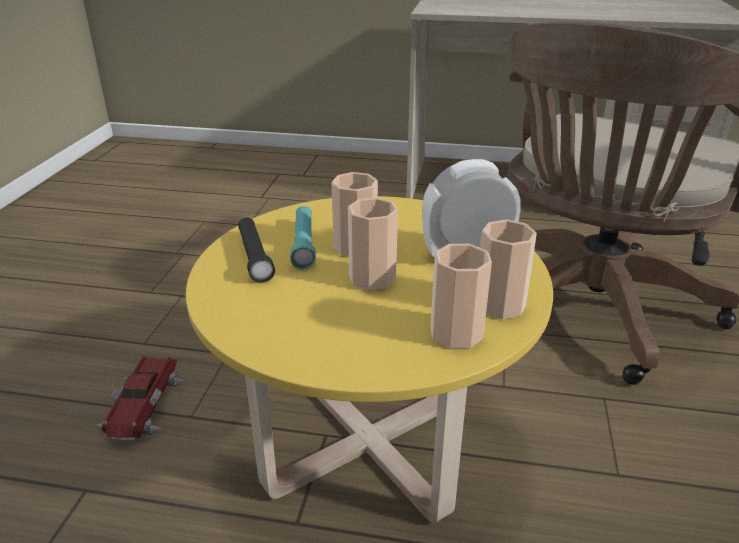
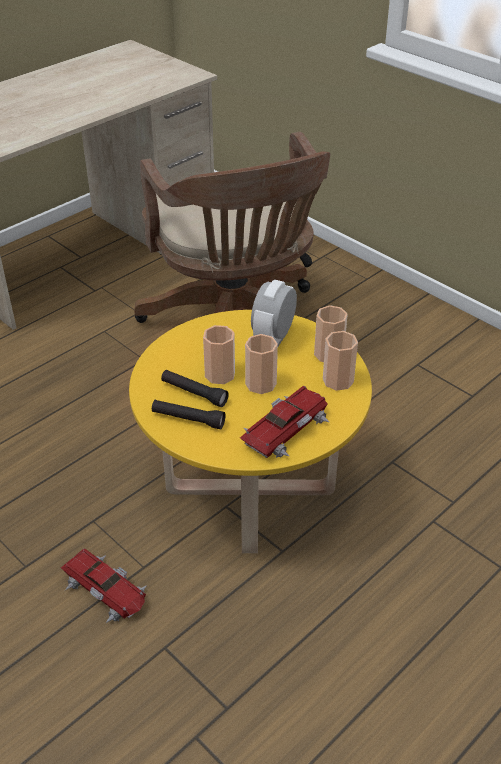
camera: 55 degrees left, 10 degrees up
(304, 245) = (194, 393): turquoise flashlight -> black flashlight
(306, 328) = (285, 429): none -> toy car

